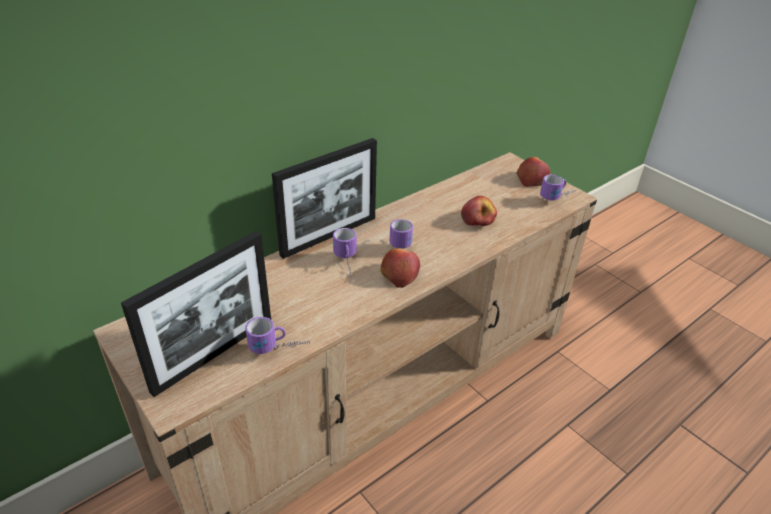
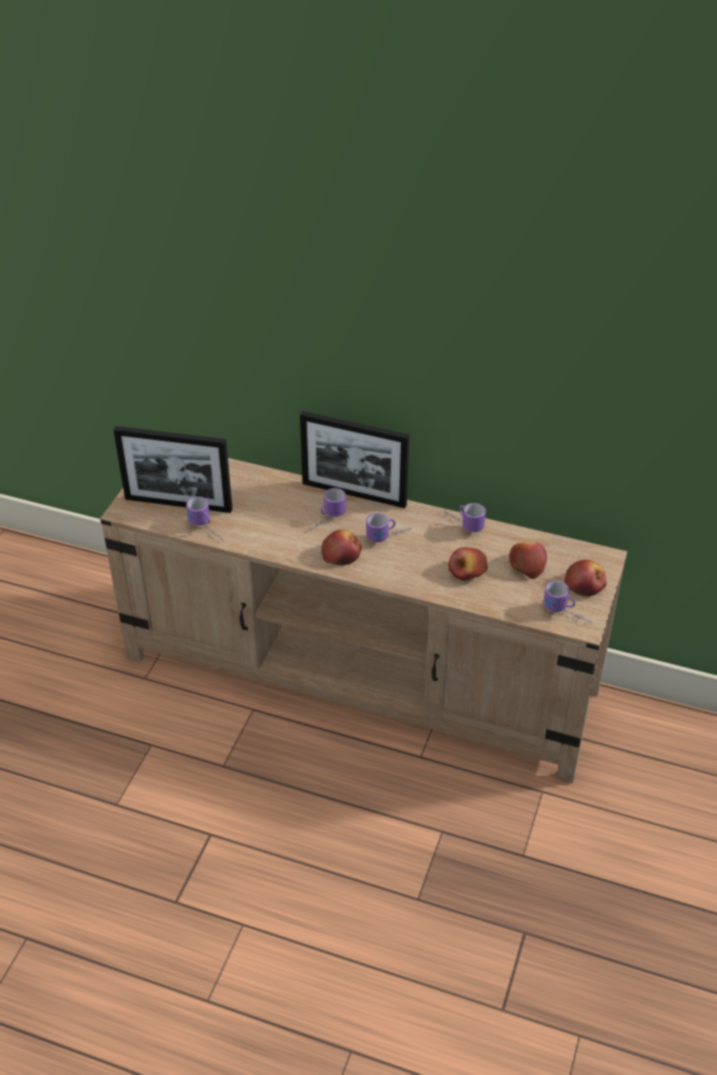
camera: 60 degrees right, 5 degrees up
(421, 200) = (462, 524): none -> mug
(492, 192) = (526, 565): none -> apple

